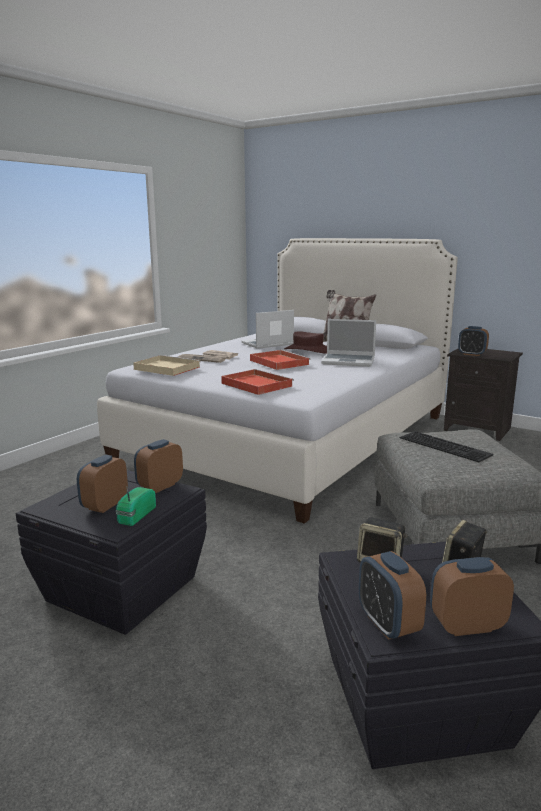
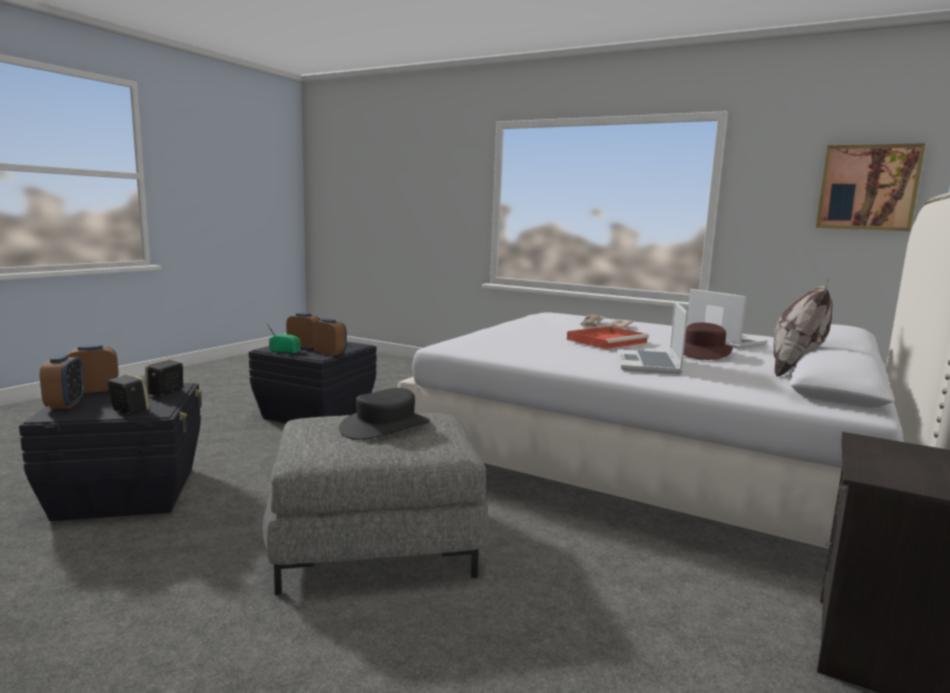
camera: 85 degrees right, 5 degrees down
(165, 368) = (545, 316): beige tray -> none
(221, 230) = (868, 187): none -> picture
(255, 384) = (496, 334): red tray -> none
(446, 446) = (385, 426): keyboard -> black hat
(472, 354) = (873, 450): alarm clock -> none

